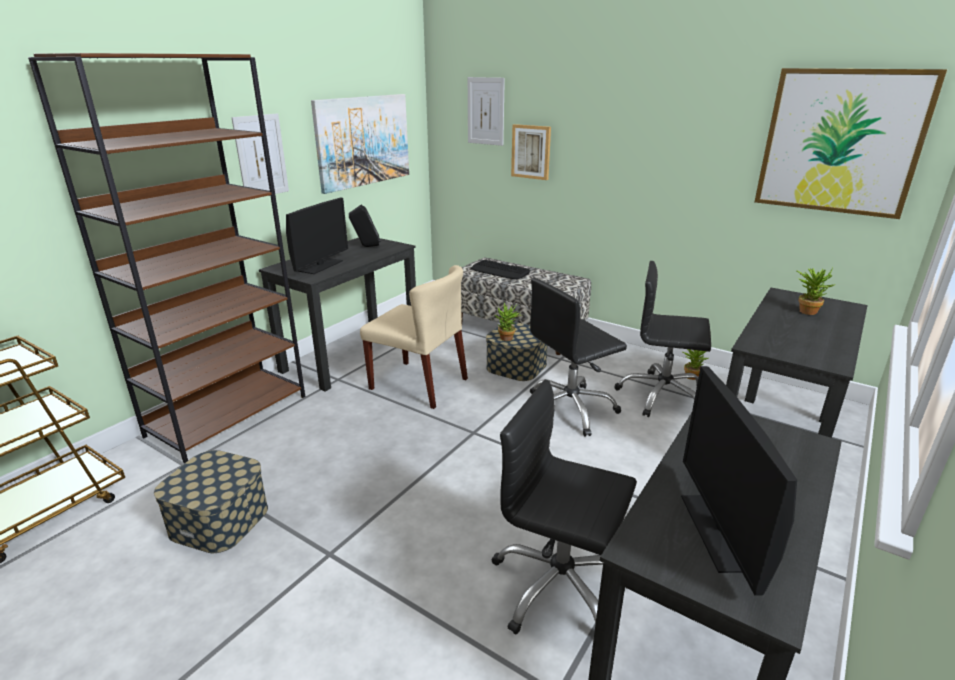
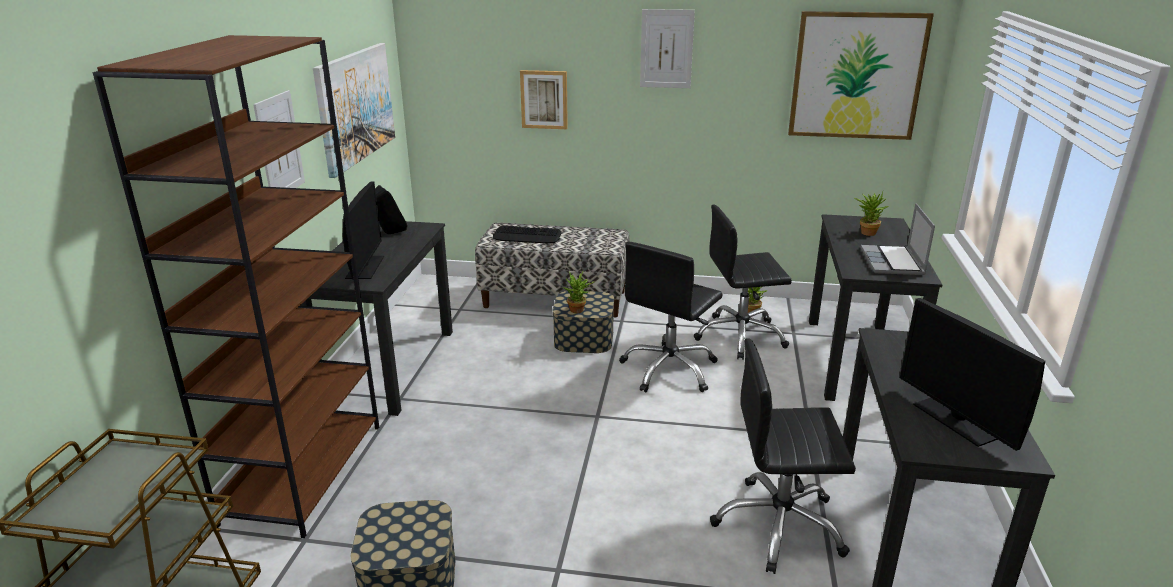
camera: 25 degrees left, 0 degrees up
(419, 384) = (498, 381): beige chair -> none
(485, 111) = (482, 56): picture -> picture (666, 49)
(810, 344) = (893, 262): none -> laptop

